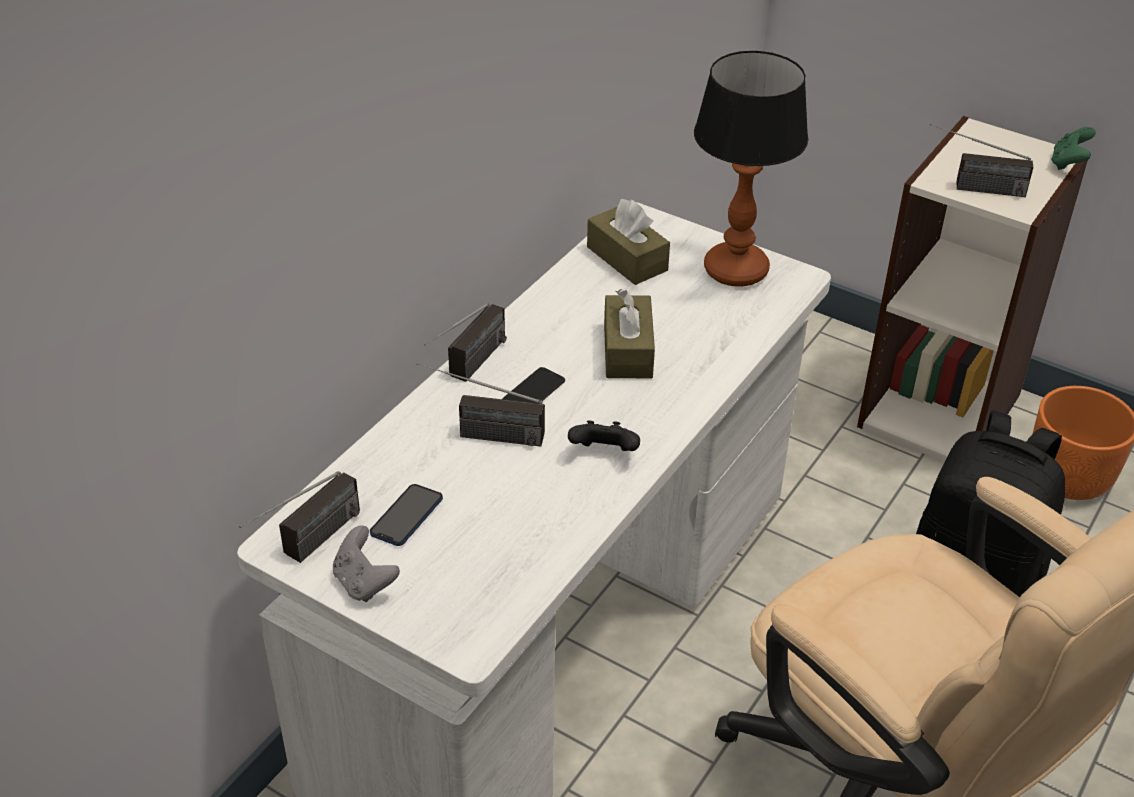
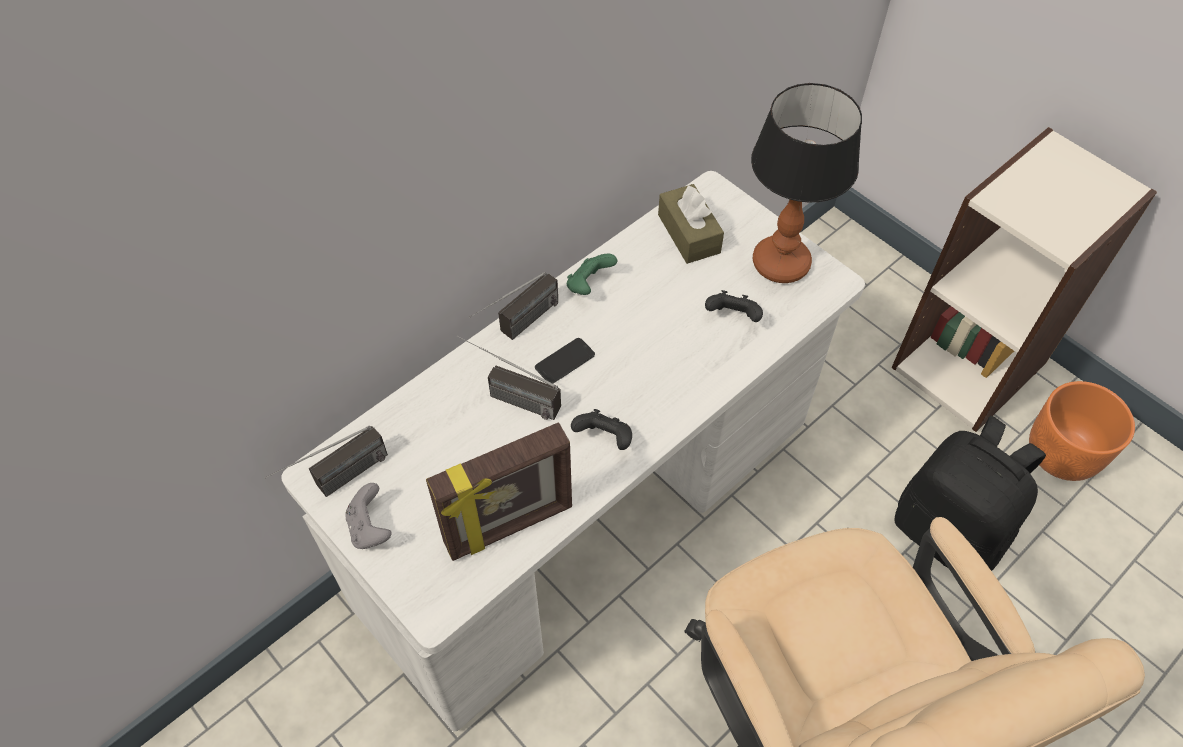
camera: 15 degrees right, 15 degrees up
(406, 516) = (423, 469): phone -> none
(527, 552) = (509, 527): none -> picture frame
(627, 351) = (658, 333): brown tissue box -> none
(703, 324) = (733, 317): none -> black game controller
(971, 188) = (1027, 212): radio -> none
(1068, 163) = (1132, 200): green game controller -> green game controller (589, 285)

